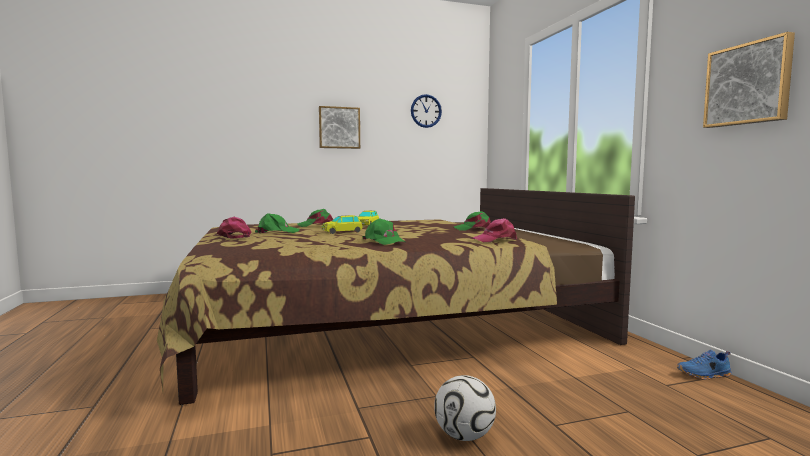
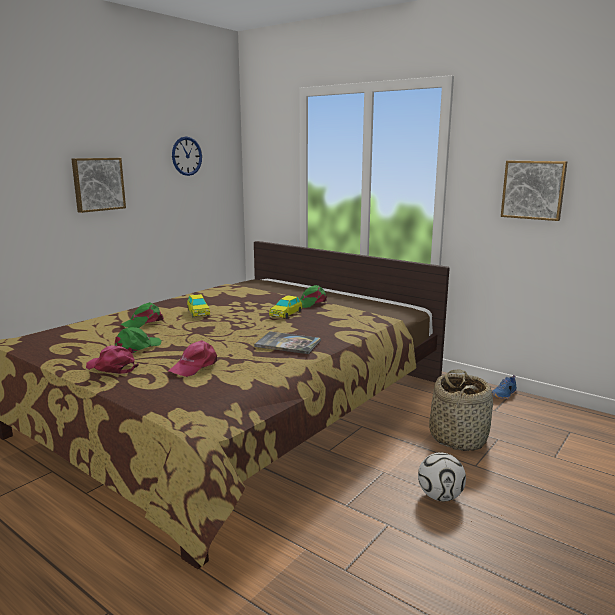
camera: 35 degrees left, 10 degrees up
(342, 232) = (207, 333): toy car -> toy car (286, 314)
(384, 241) = (288, 344): green cap -> book
(495, 240) = (362, 320): pink cap -> pink cap (195, 366)
(572, 395) = (458, 438): none -> basket

